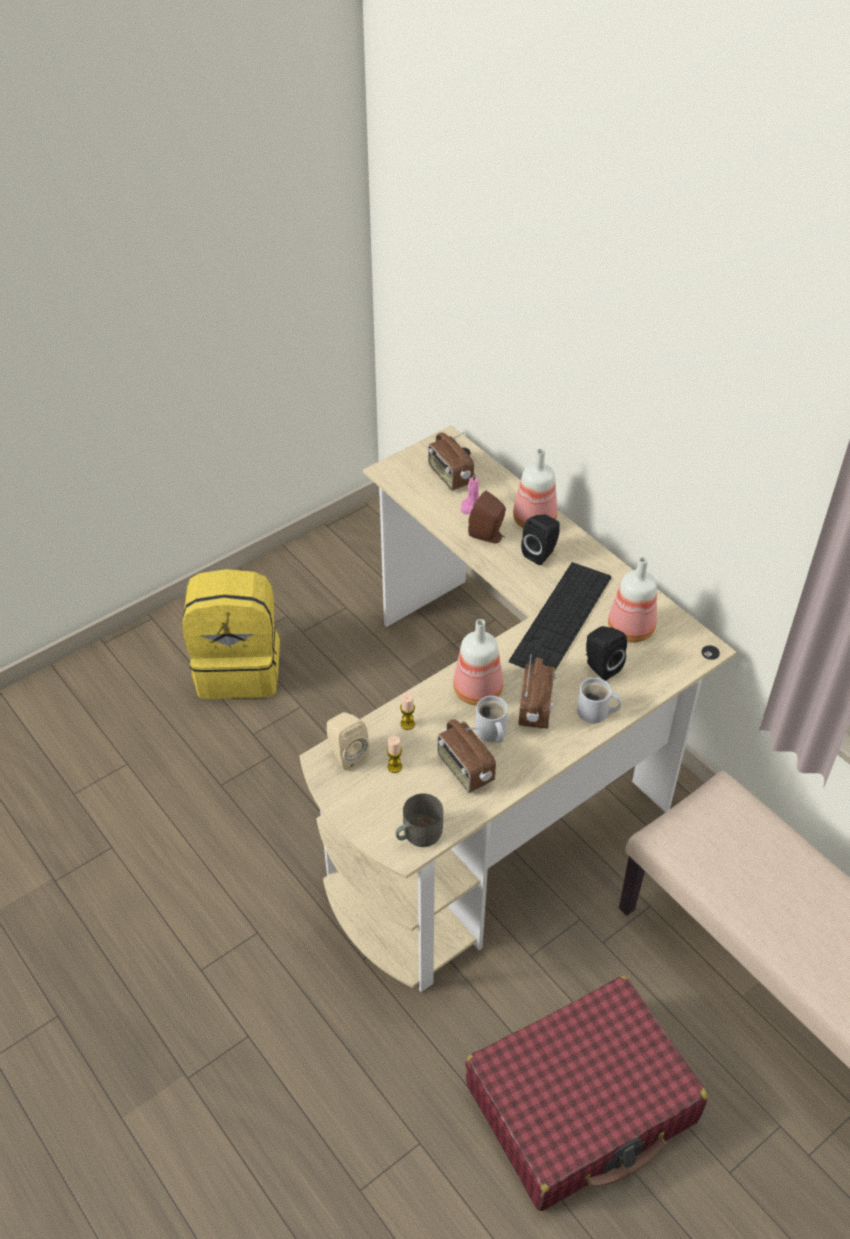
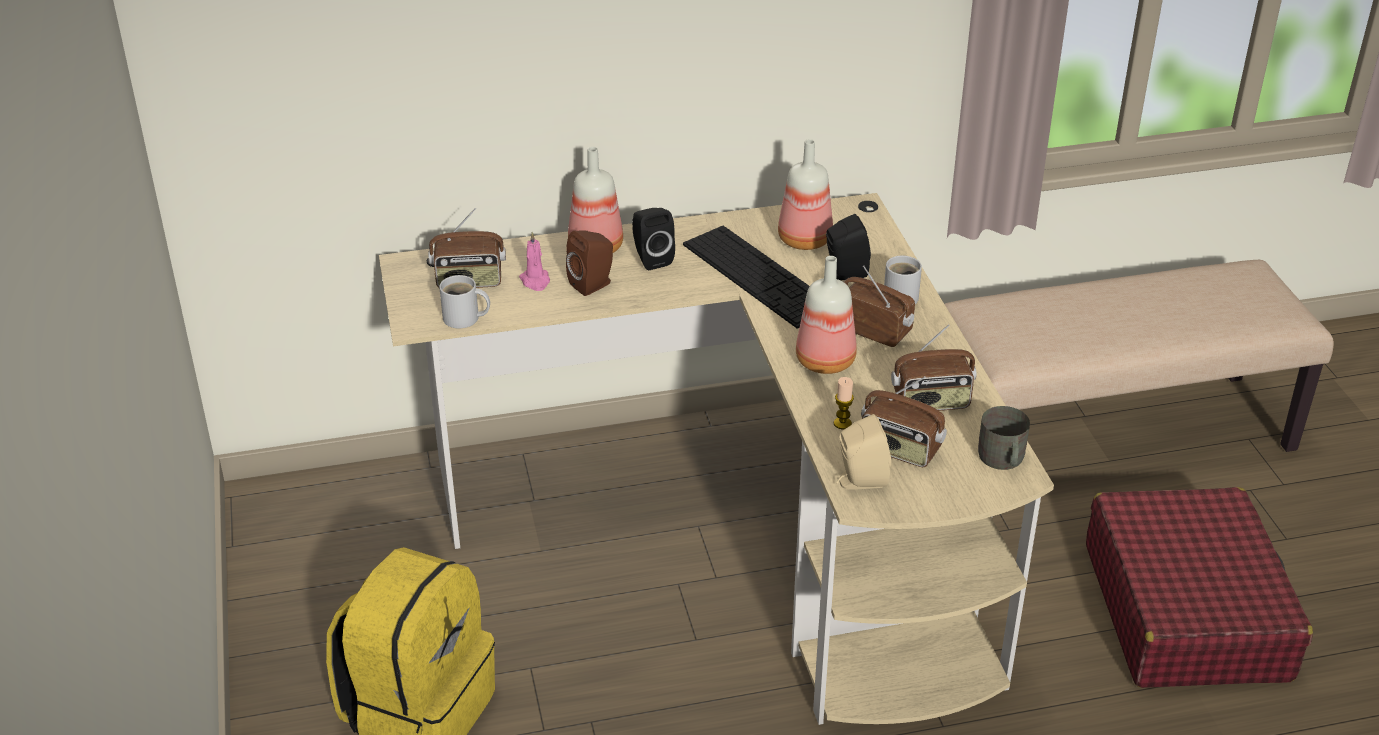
camera: 65 degrees left, 10 degrees down
(394, 767) = (899, 450): candle -> radio
(490, 732) = (890, 370): white mug -> white mug (464, 319)

